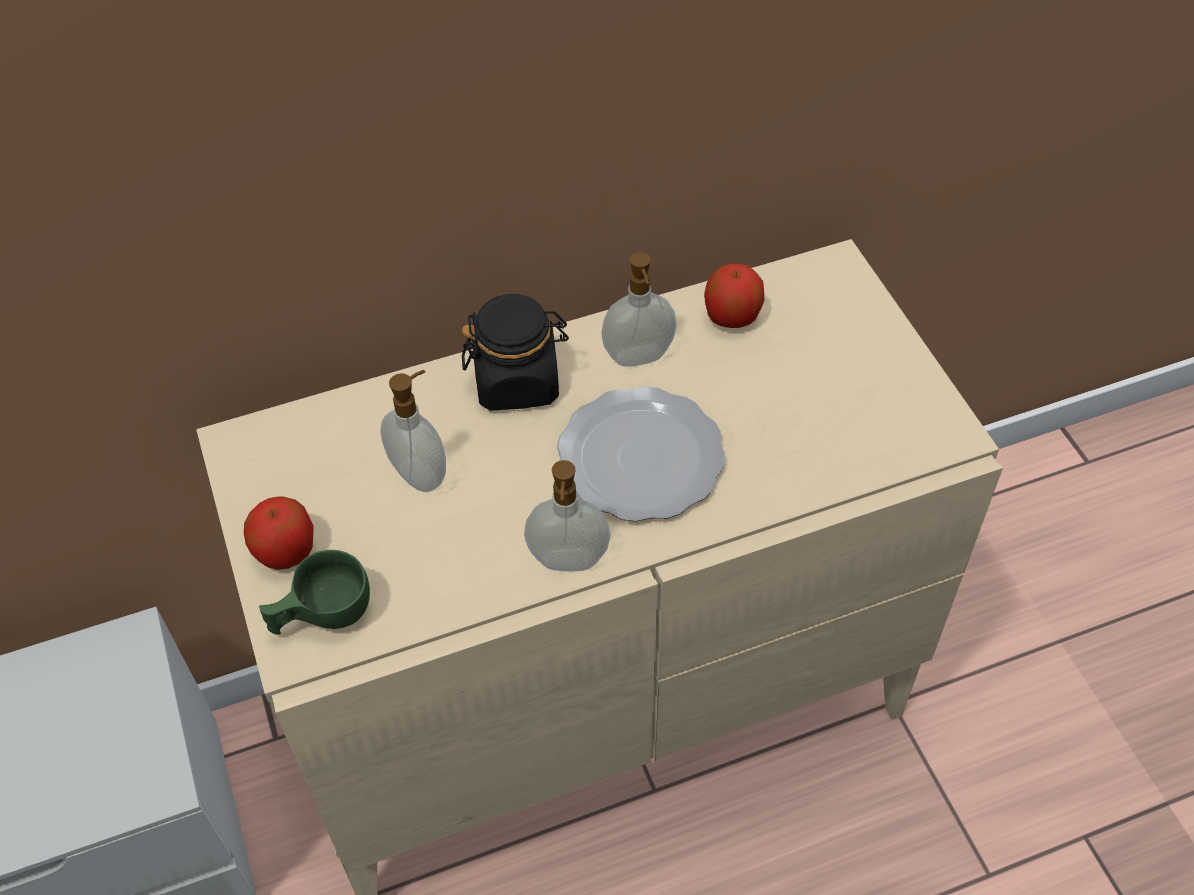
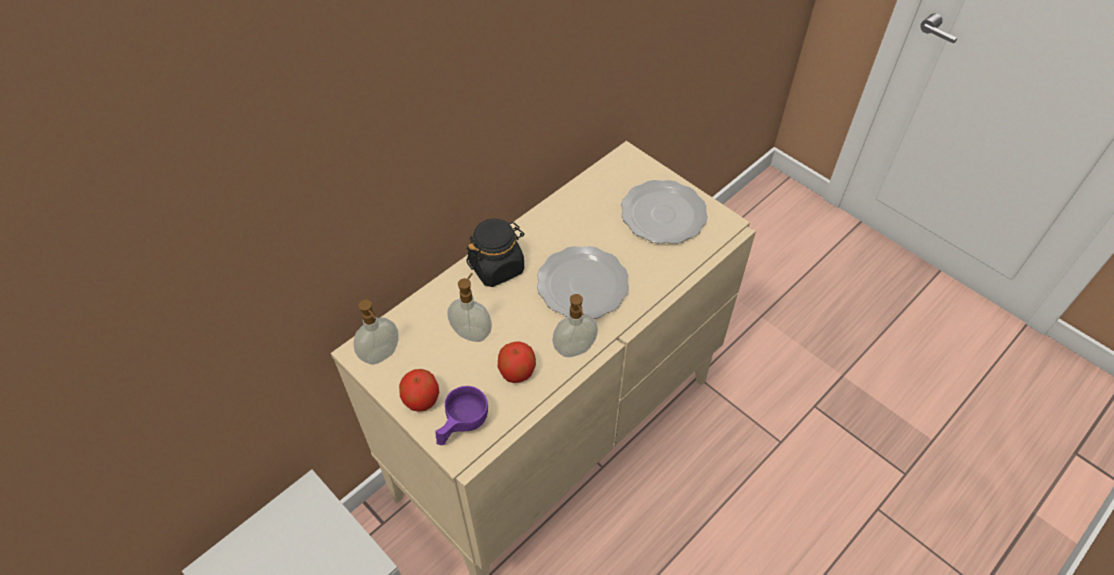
camera: 25 degrees left, 0 degrees up
(321, 616) = (461, 426): green cup -> purple cup
(639, 358) = (553, 234): soap dispenser -> soap dispenser (381, 355)
(731, 317) = (589, 198): apple -> apple (517, 372)
(847, 387) = (664, 215): none -> plate

